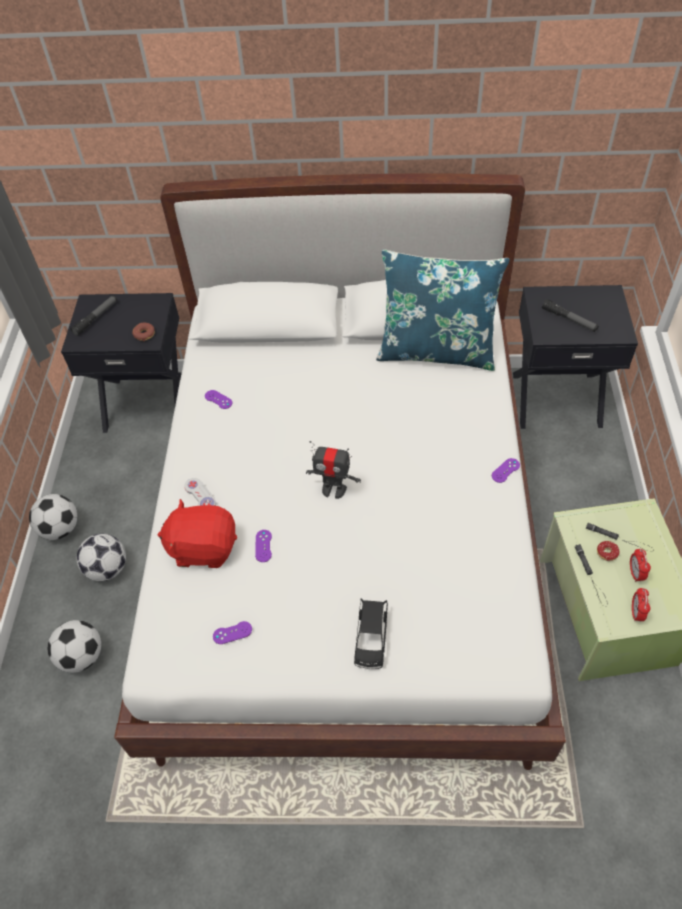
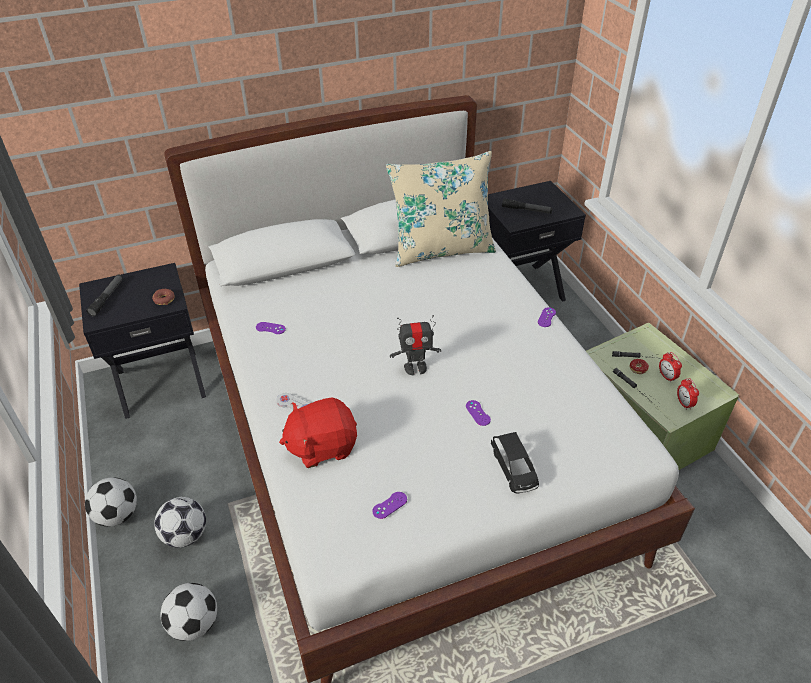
camera: 25 degrees left, 10 degrees down
(263, 546) = (379, 427): purple game controller -> purple game controller (478, 413)
(436, 351) = (441, 249): blue pillow -> beige pillow

